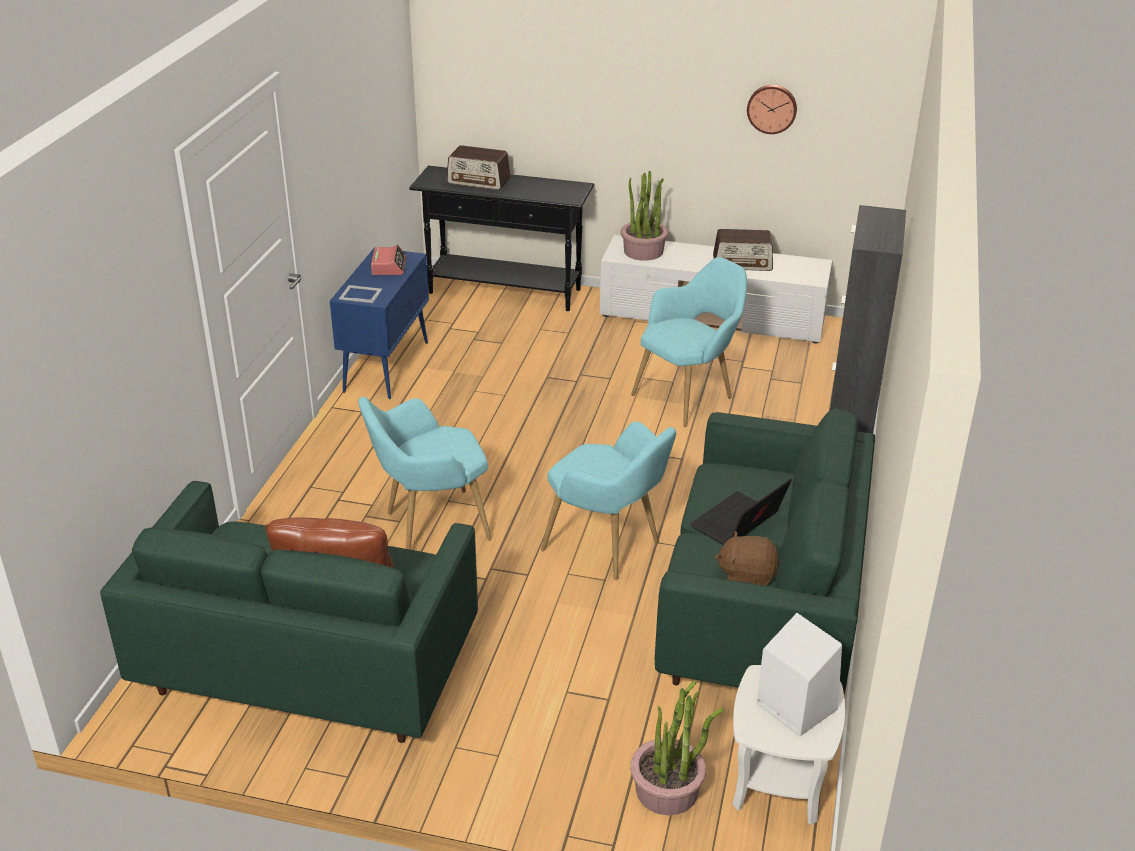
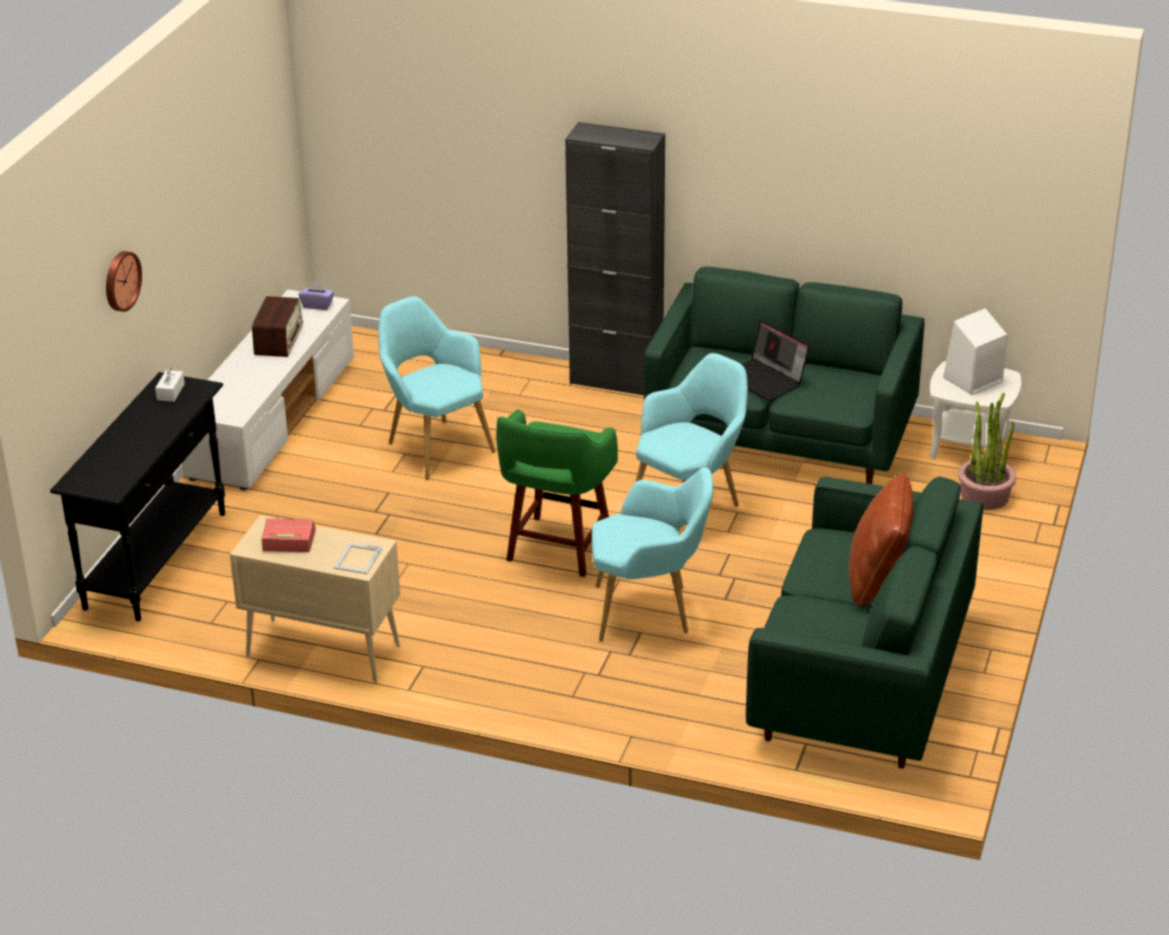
camera: 85 degrees left, 0 degrees up
(386, 366) = (321, 650): blue cabinet -> beige cabinet
(430, 526) = (650, 612): turquoise armchair -> turquoise armchair turned 75 degrees counterclockwise
(479, 181) = (122, 450): radio -> none
(530, 469) = (558, 549): none -> green stool
(562, 189) = (170, 392): none -> white tissue box
(643, 251) = (229, 398): potted plant -> none
(747, 575) = (832, 381): brown plush toy -> none
(772, 108) = (231, 176): wall clock -> wall clock (120, 281)
(809, 274) = (317, 305): none -> purple tissue box

